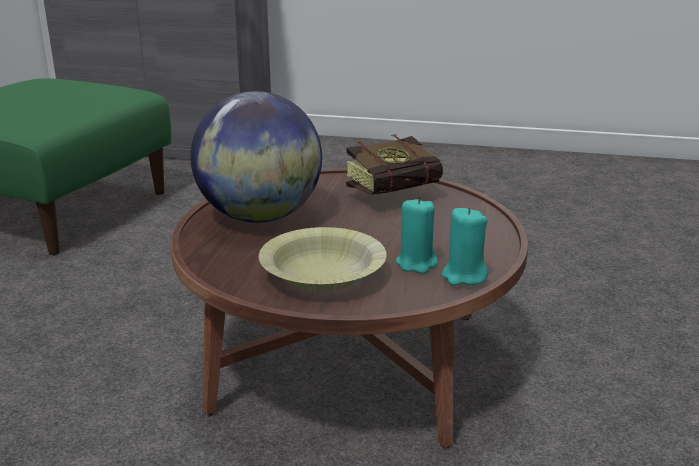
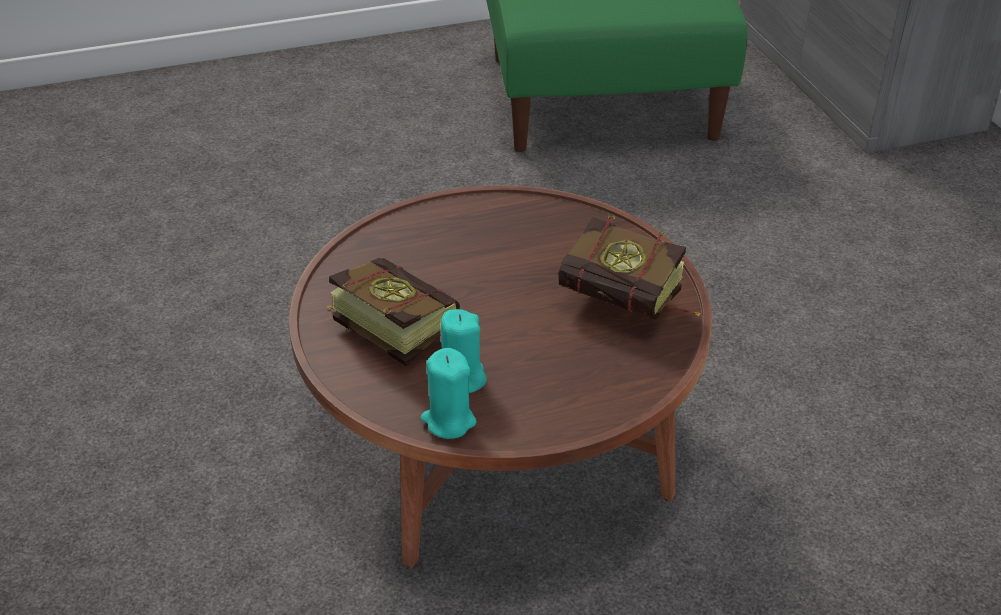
camera: 60 degrees right, 15 degrees up
(260, 217) = (483, 235): globe -> none
(323, 275) = (386, 327): yellow bowl -> book

